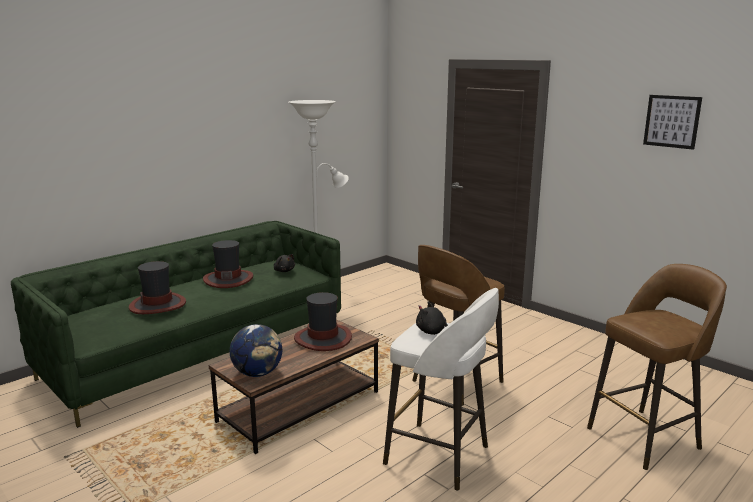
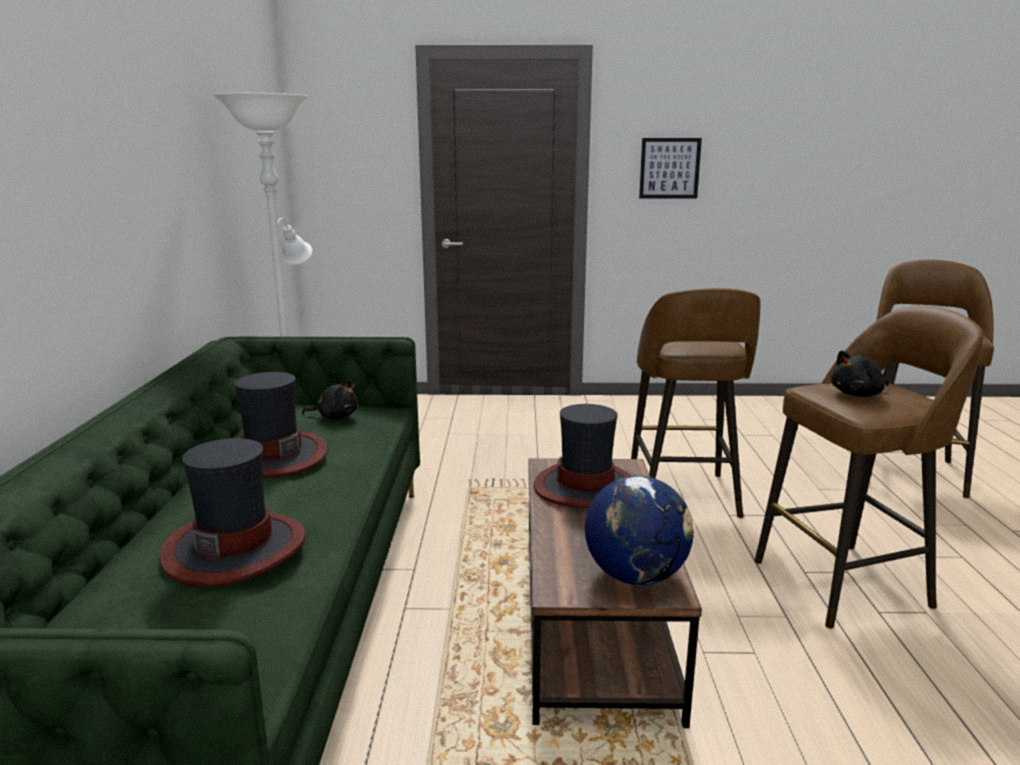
camera: 45 degrees left, 0 degrees up
(439, 456) = (846, 583): white stool -> brown stool
(672, 121) = (760, 118): picture -> picture (669, 168)

